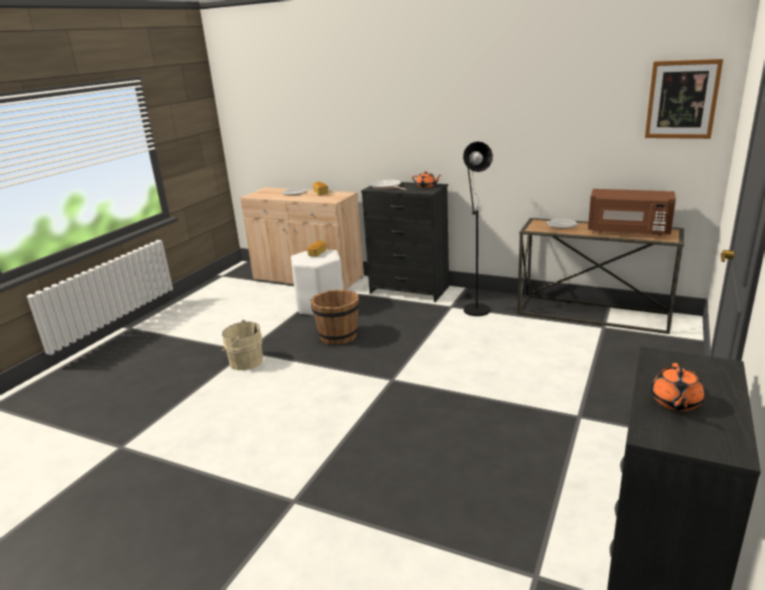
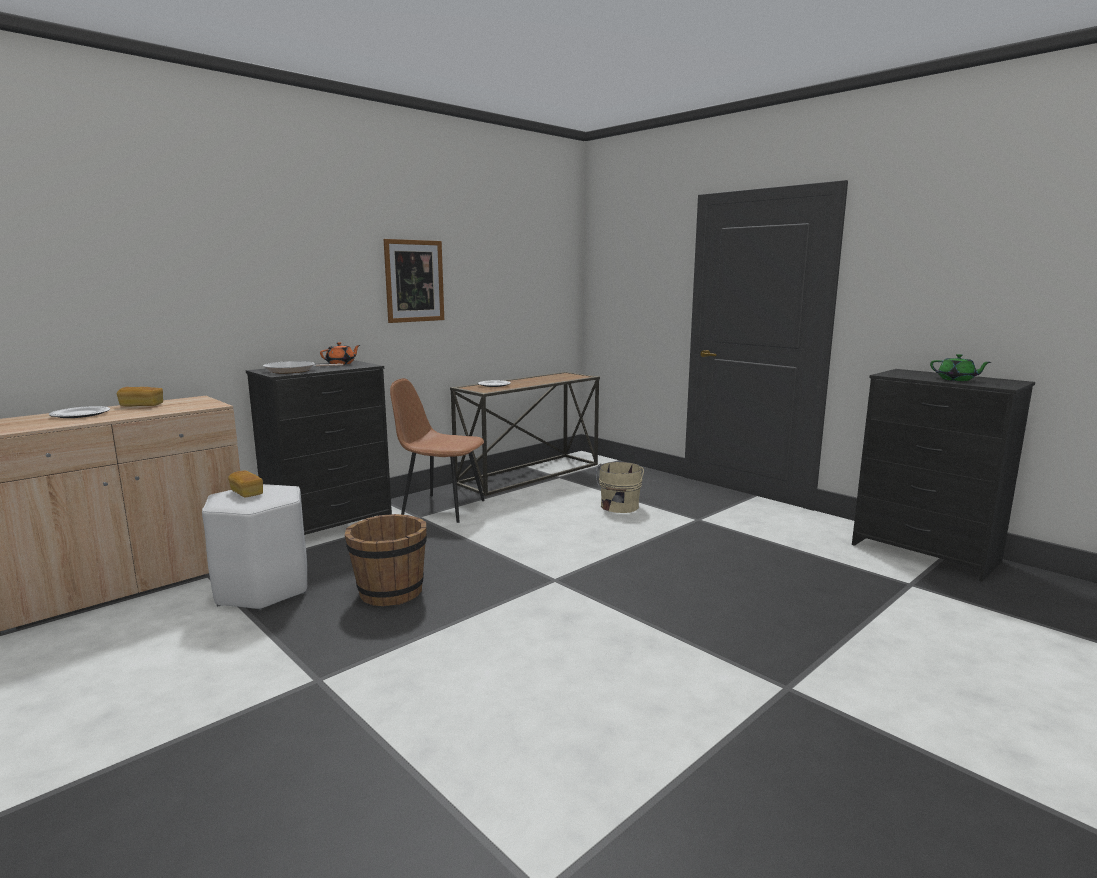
camera: 70 degrees left, 10 degrees down
(244, 361) = (357, 686): beige bucket -> beige bucket (619, 507)
(474, 308) = (441, 508): black floor lamp -> brown chair
(628, 231) = (548, 378): brown microwave -> none
(675, 402) = (956, 380): orange teapot -> green teapot
(682, 100) = (552, 254): picture -> picture (414, 281)

